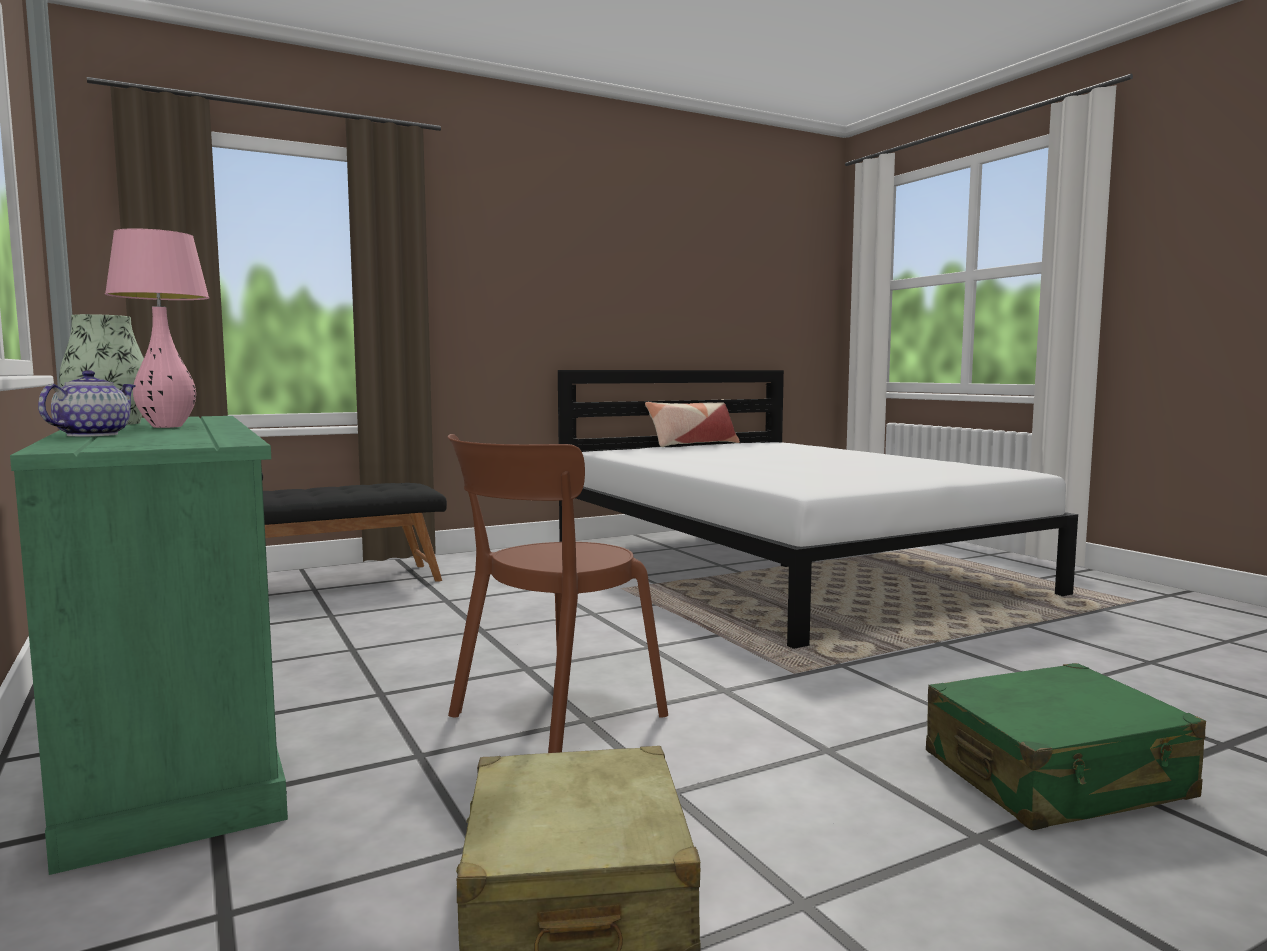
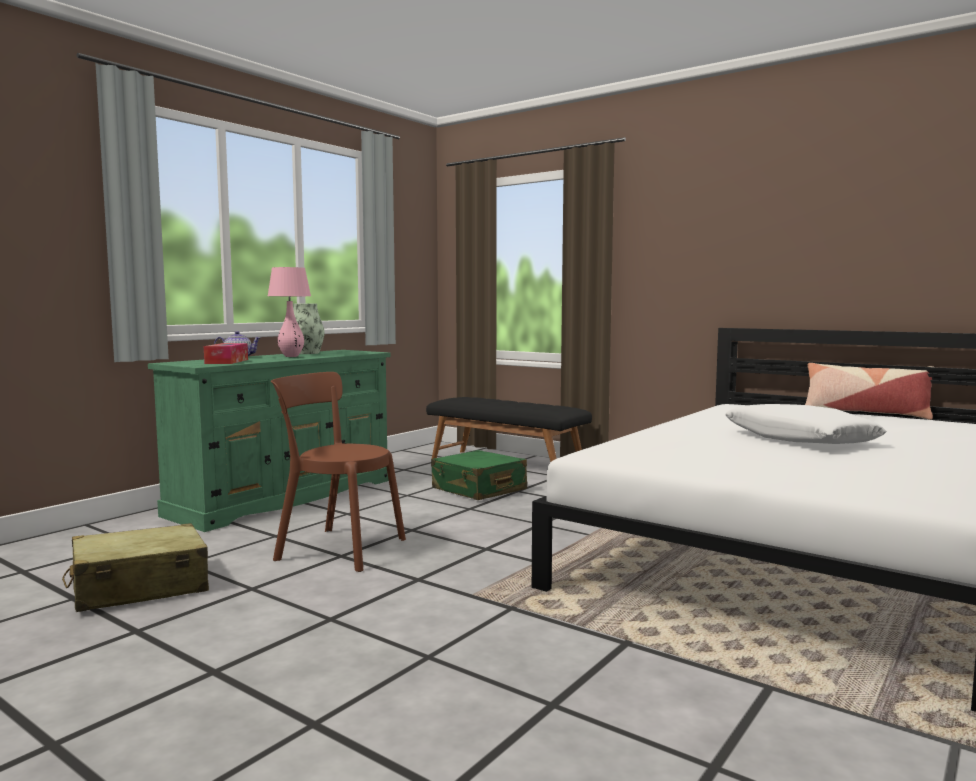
camera: 65 degrees right, 0 degrees up
(173, 437) = (227, 361): none -> tissue box
(788, 460) = (799, 439): none -> white pillow
(1055, 777) = (320, 698): green suitcase -> green suitcase (479, 489)

